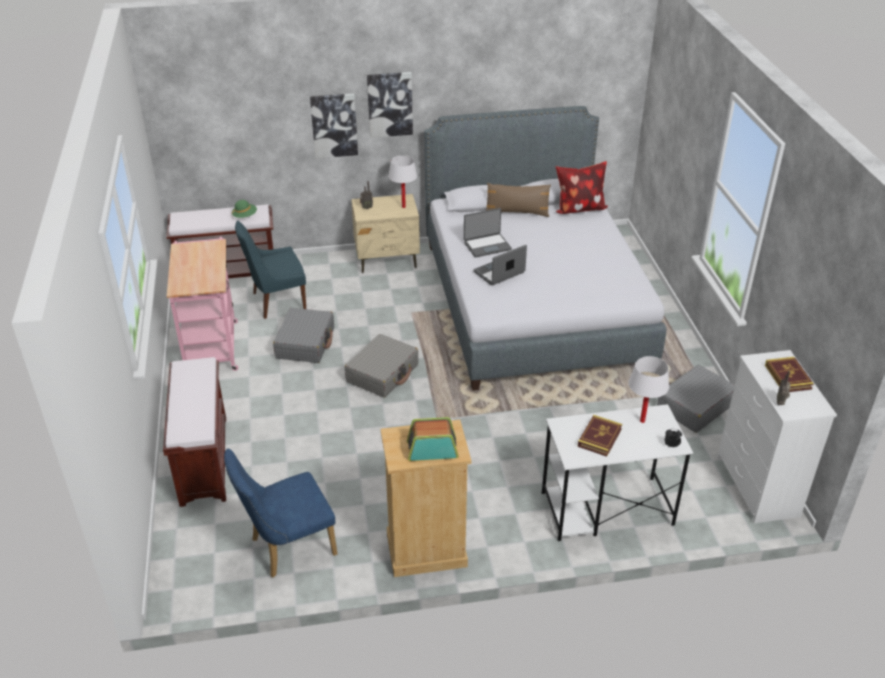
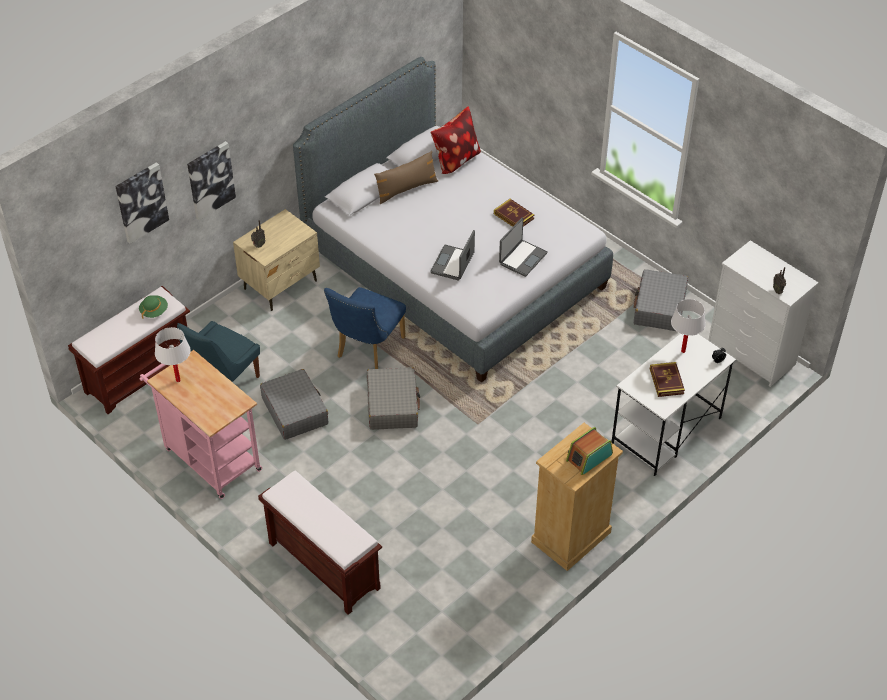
camera: 35 degrees left, 10 degrees up
(287, 548) = (467, 596): blue chair -> blue chair (367, 350)
(390, 104) = (257, 135): picture -> picture (141, 202)
(403, 207) = (292, 228): white table lamp -> white table lamp (178, 380)
(487, 245) = (415, 239): laptop -> laptop (522, 258)
(788, 377) = (766, 266): book -> book (513, 216)

